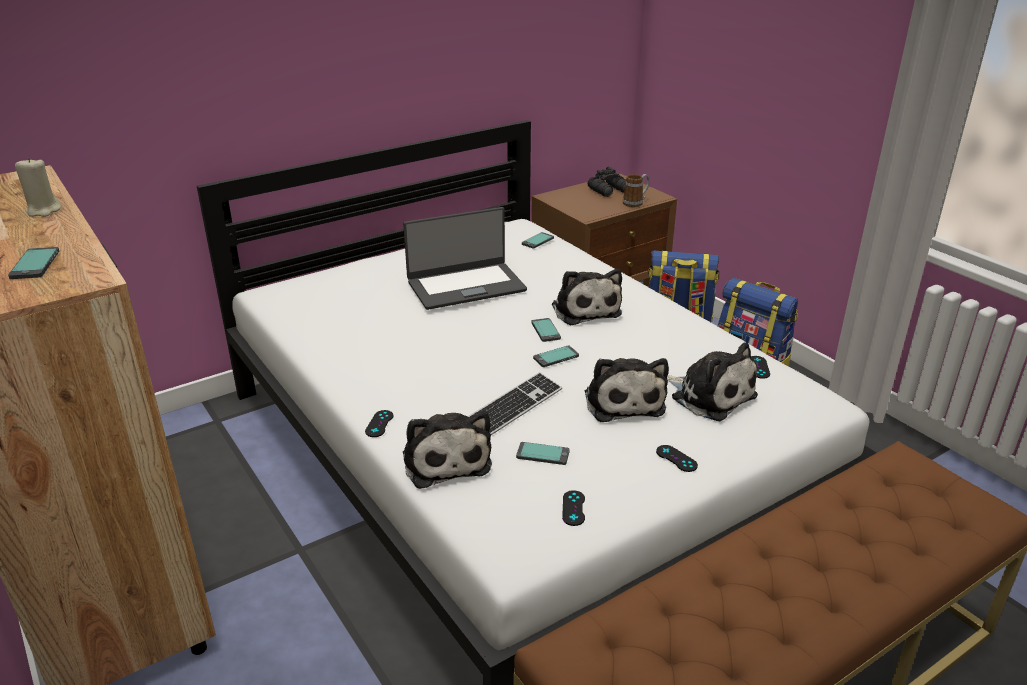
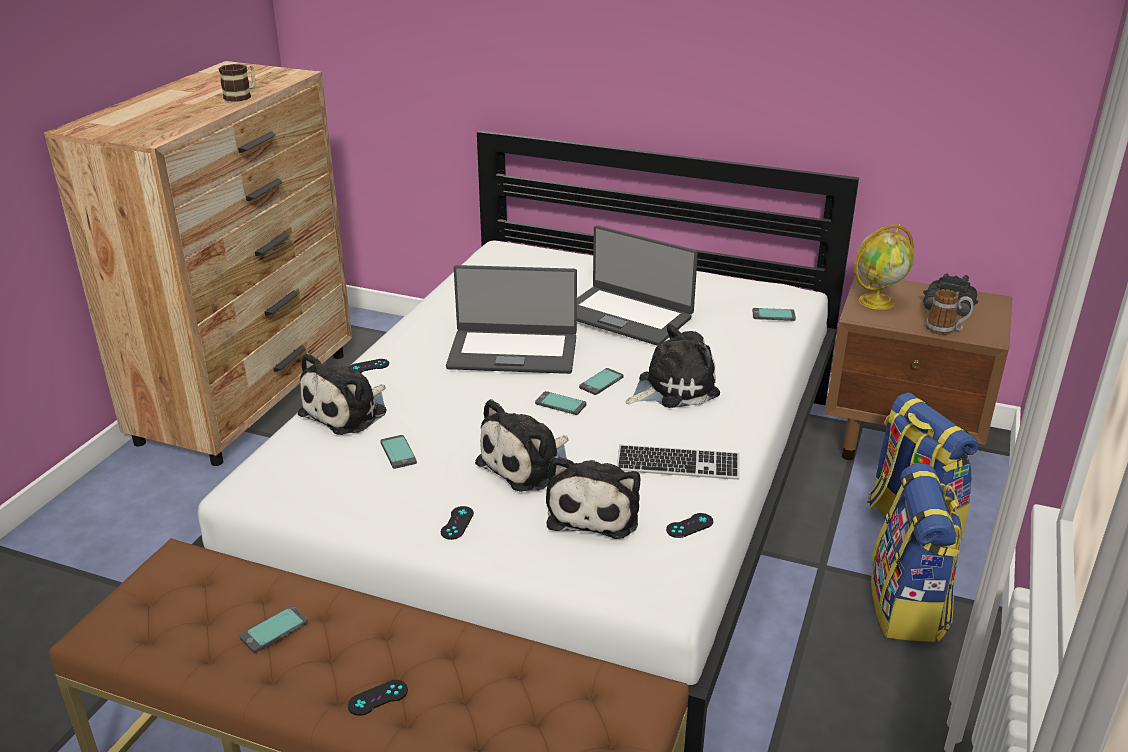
camera: 55 degrees right, 0 degrees up
(35, 264) = (159, 122): phone -> phone (274, 630)
(43, 211) = (241, 96): beige candle -> mug
(452, 348) = (513, 351): none -> laptop
(515, 405) = (457, 414): keyboard -> keyboard (678, 465)
(573, 508) = (335, 493): black game controller -> black game controller (378, 698)
(577, 205) = (877, 301): none -> globe
(584, 309) = (673, 388): plush toy -> plush toy turned 150 degrees counterclockwise

